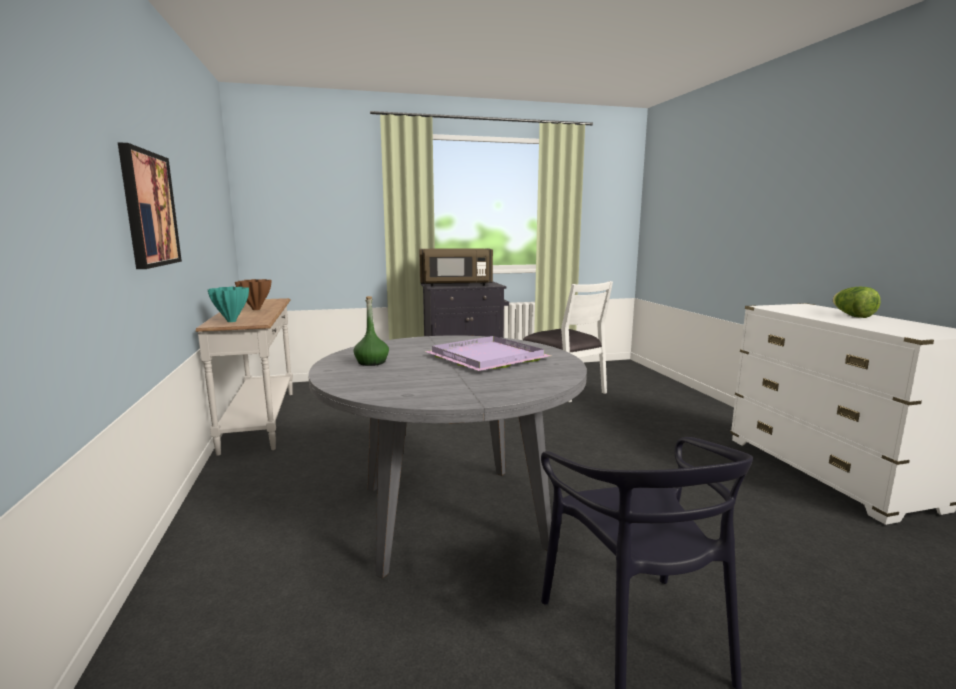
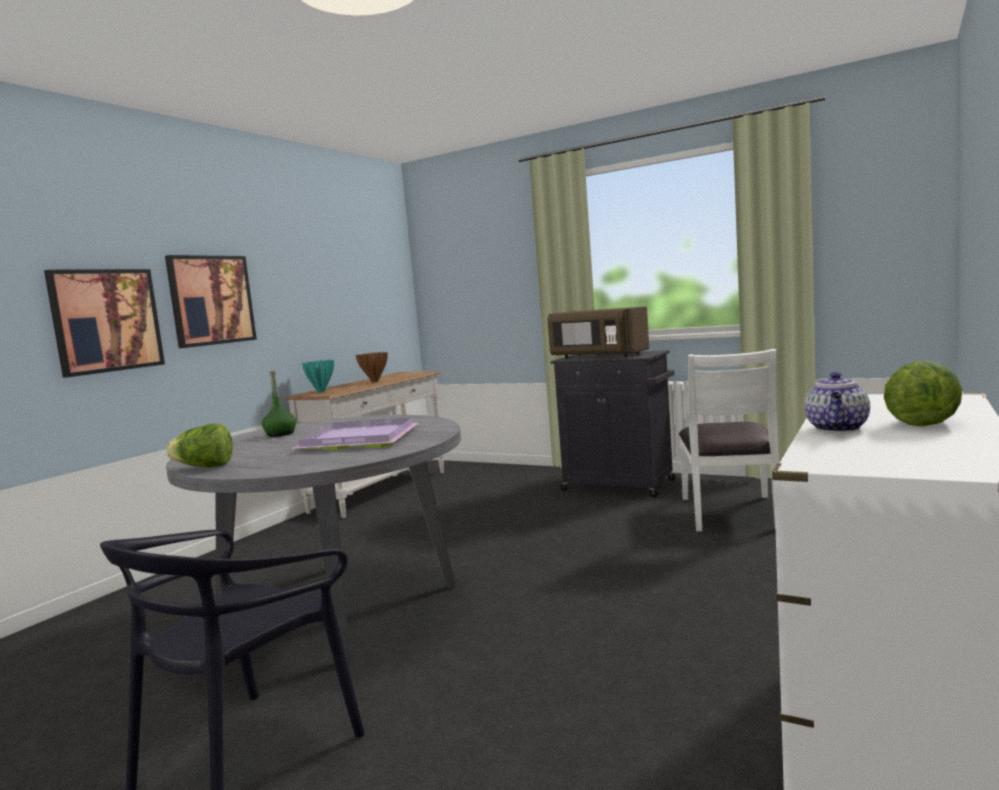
camera: 45 degrees right, 5 degrees down
(87, 226) = (106, 320): none -> picture
(443, 399) = (204, 467): none -> lettuce
(843, 321) = (838, 428): none -> teapot

